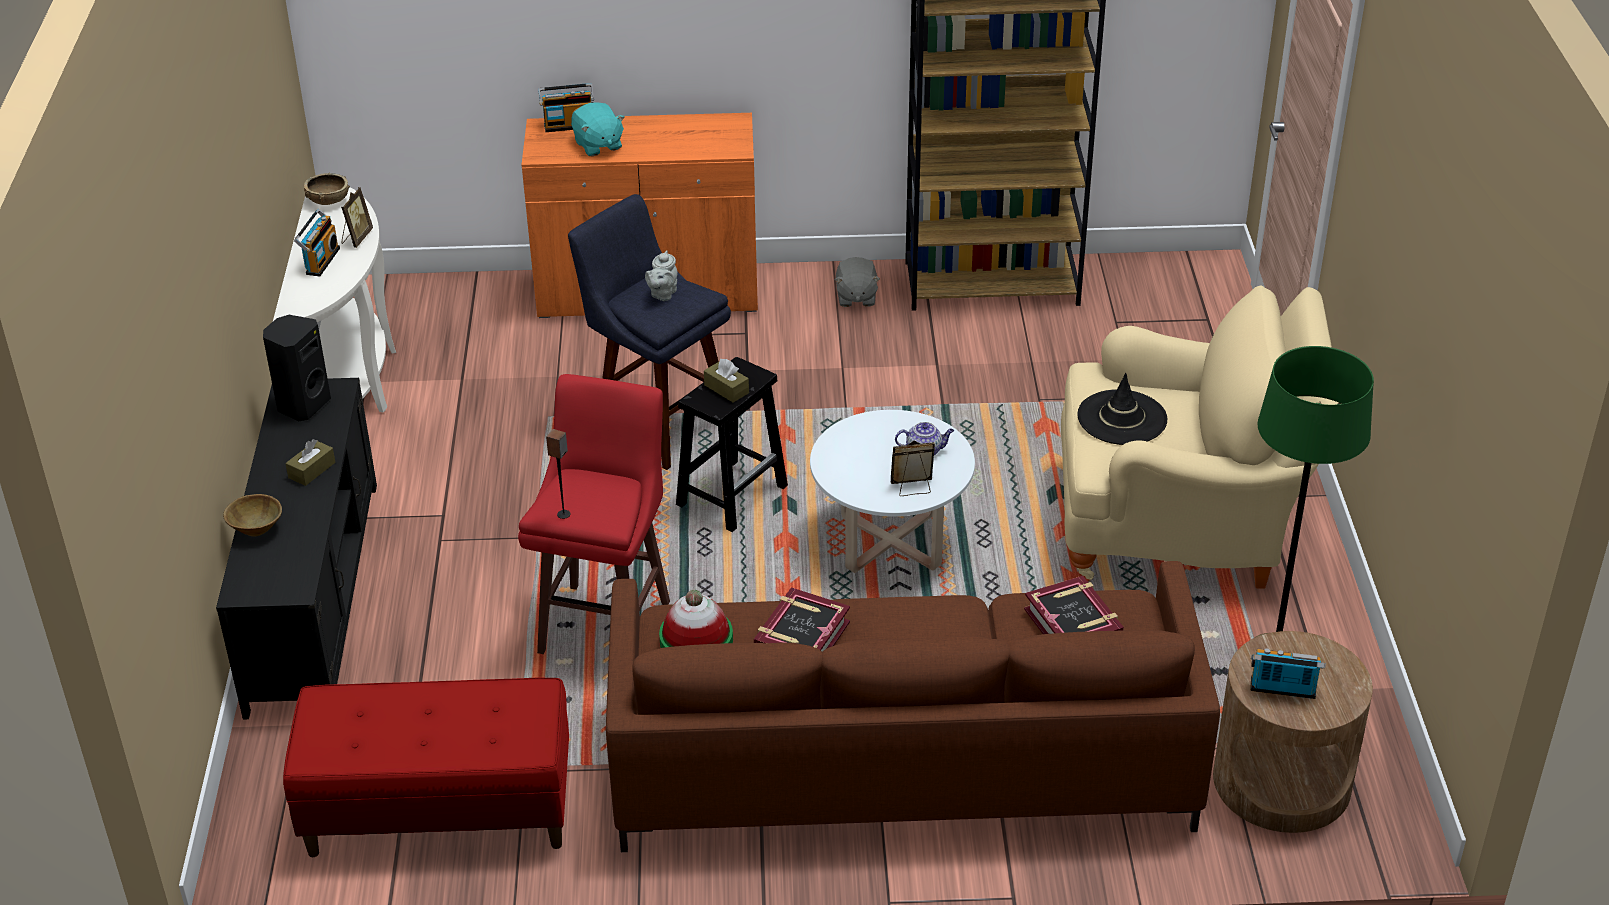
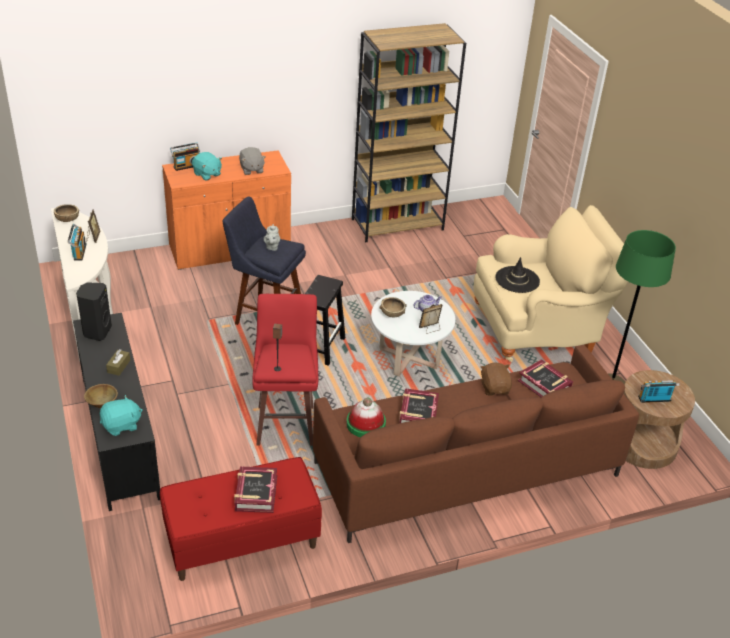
camera: 20 degrees left, 0 degrees up
(271, 570) = (121, 425): none -> turquoise plush toy
(453, 726) = (255, 493): none -> book
(726, 389) = (321, 291): brown tissue box -> none
(854, 449) = (392, 313): none -> brown bowl
(856, 297) = (335, 239): grey plush toy -> grey plush toy (251, 169)
(974, 616) = (495, 388): none -> brown plush toy

